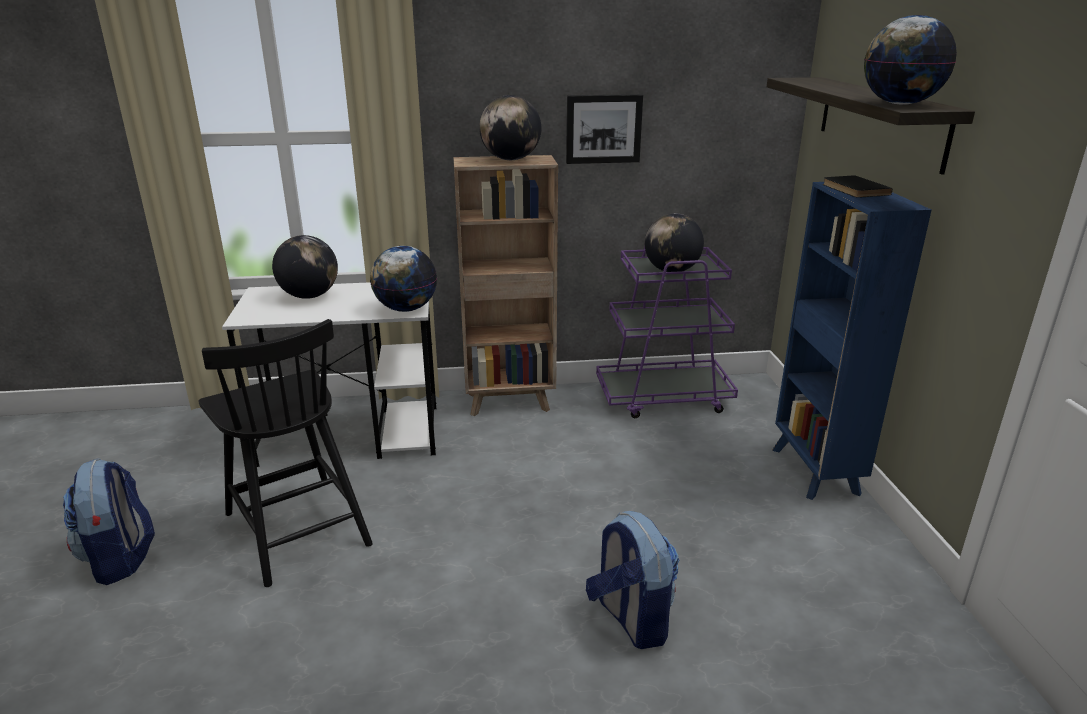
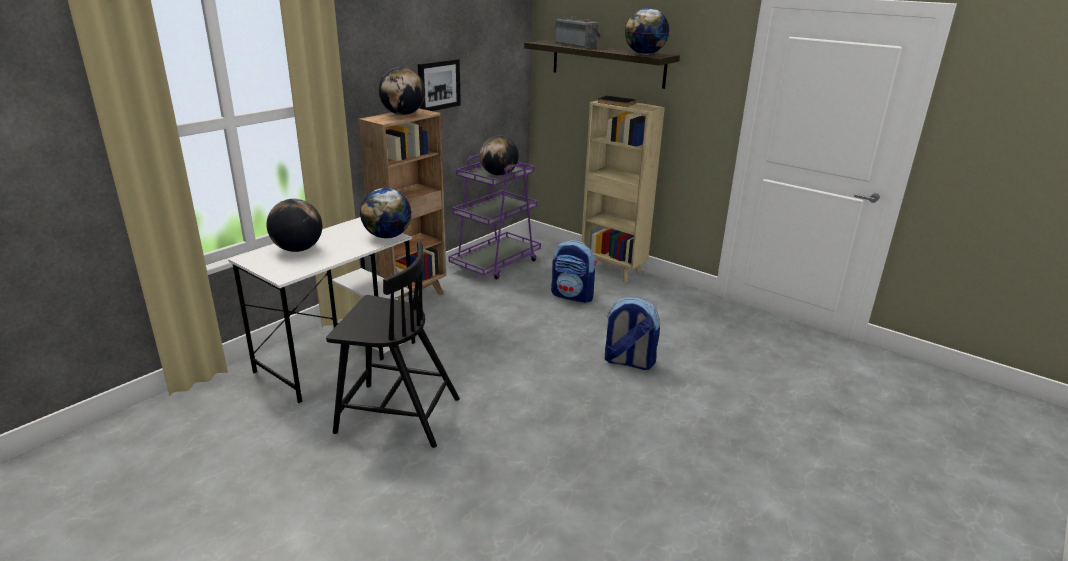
camera: 45 degrees left, 0 degrees up
(120, 559) = (303, 492): backpack -> backpack (573, 296)
(815, 472) = (613, 271): blue bookcase -> beige bookcase
(833, 86) = (577, 45): none -> radio

